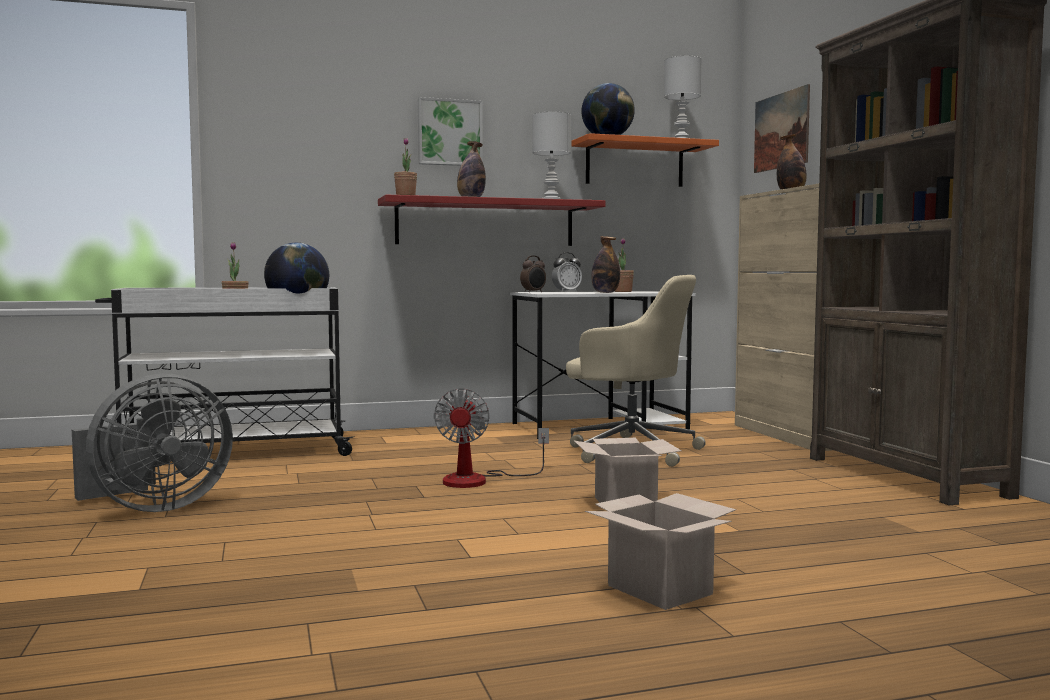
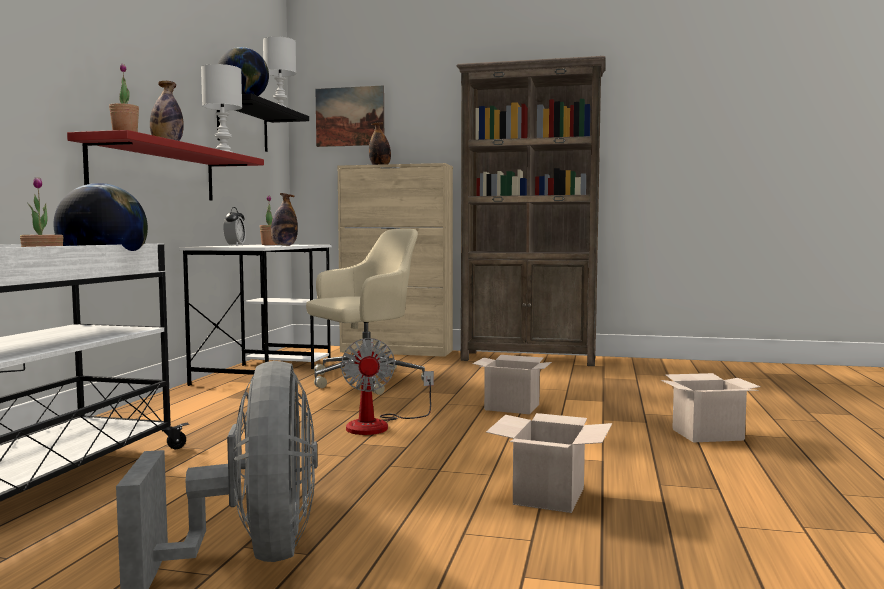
camera: 60 degrees left, 0 degrees up
(336, 551) = (548, 495): none -> cardboard box
(449, 132) = (125, 65): picture -> none
(479, 480) = (379, 425): fan -> fan turned 45 degrees clockwise
(533, 292) = (218, 246): alarm clock -> none
(634, 164) = (243, 127): orange shelf -> black shelf

